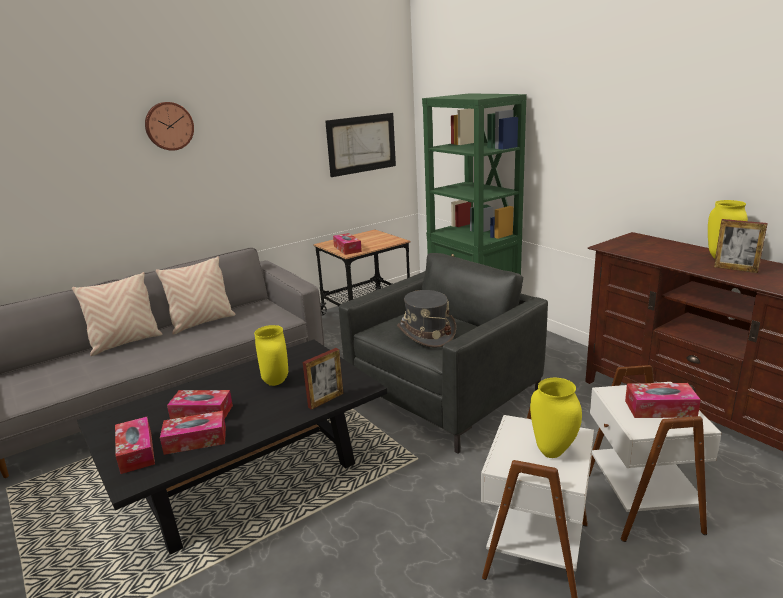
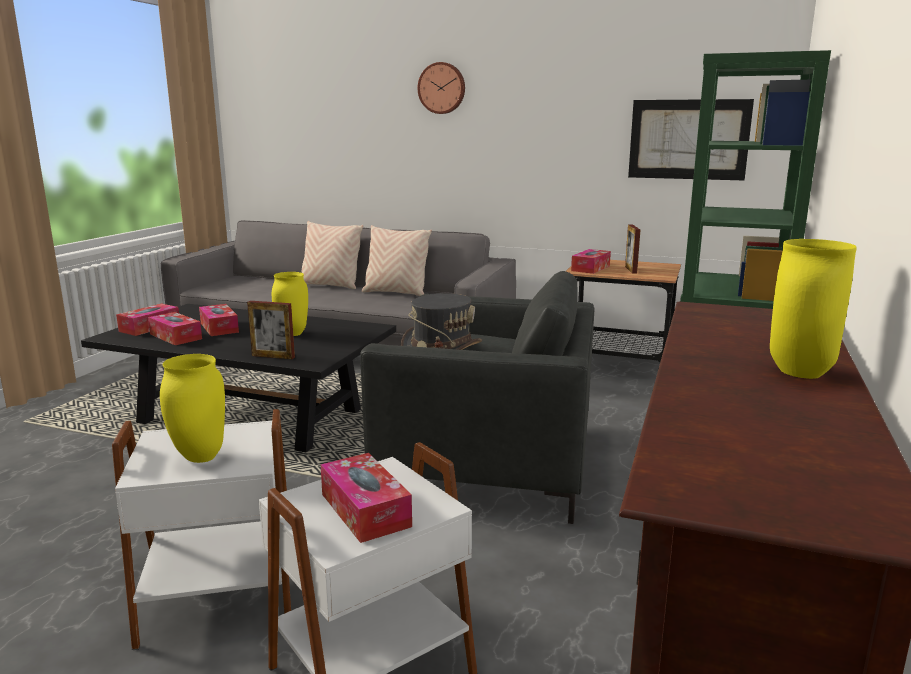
camera: 55 degrees right, 5 degrees down
(735, 269) = (742, 386): picture frame -> picture frame (630, 270)

